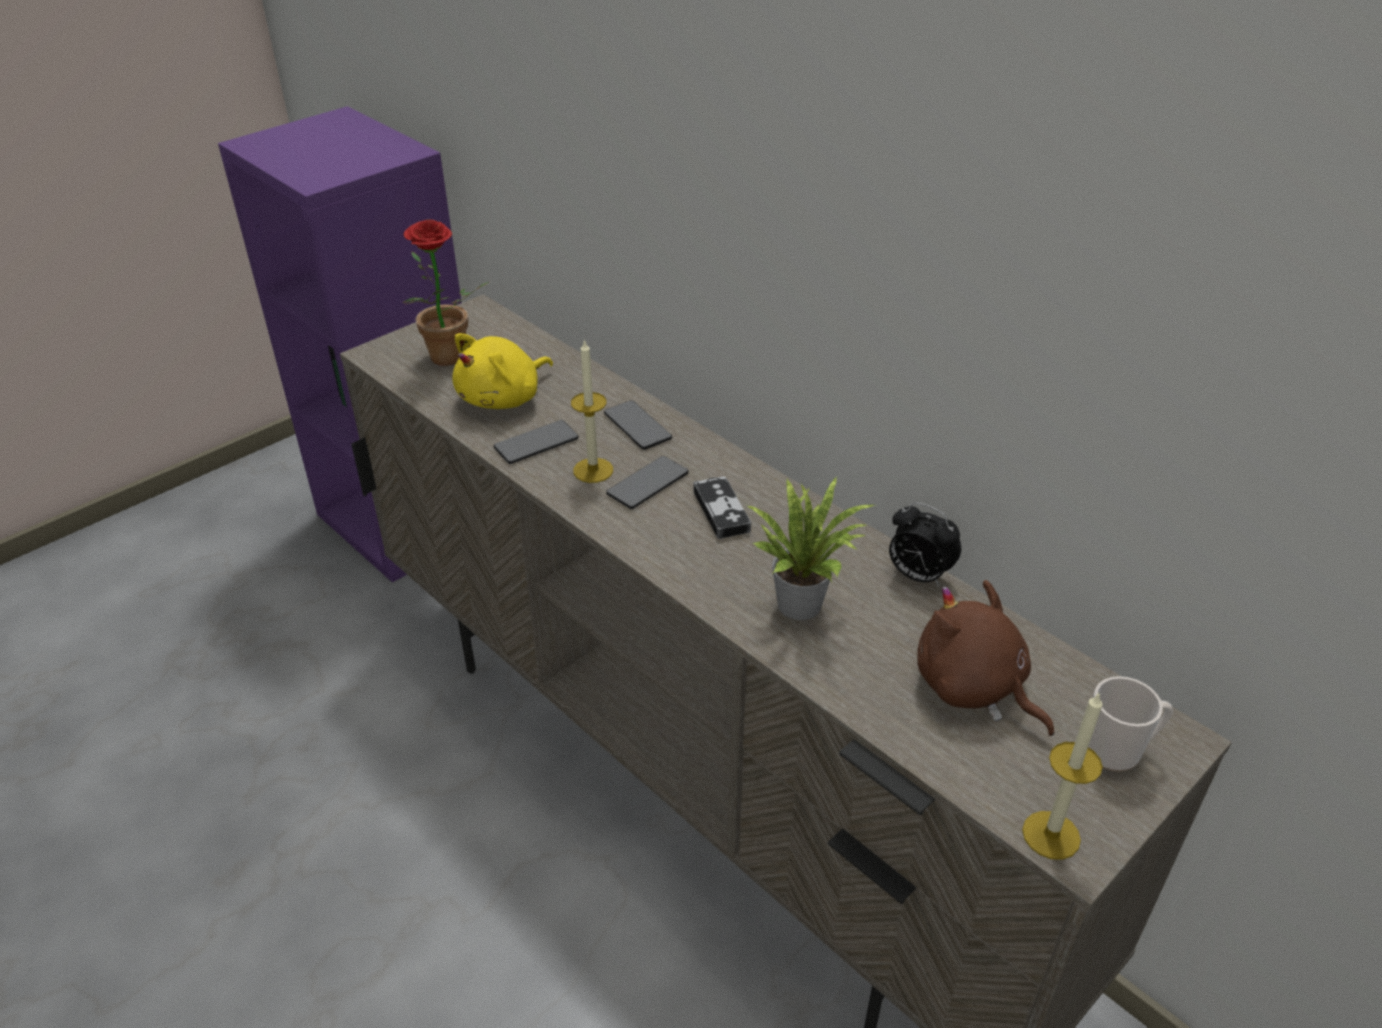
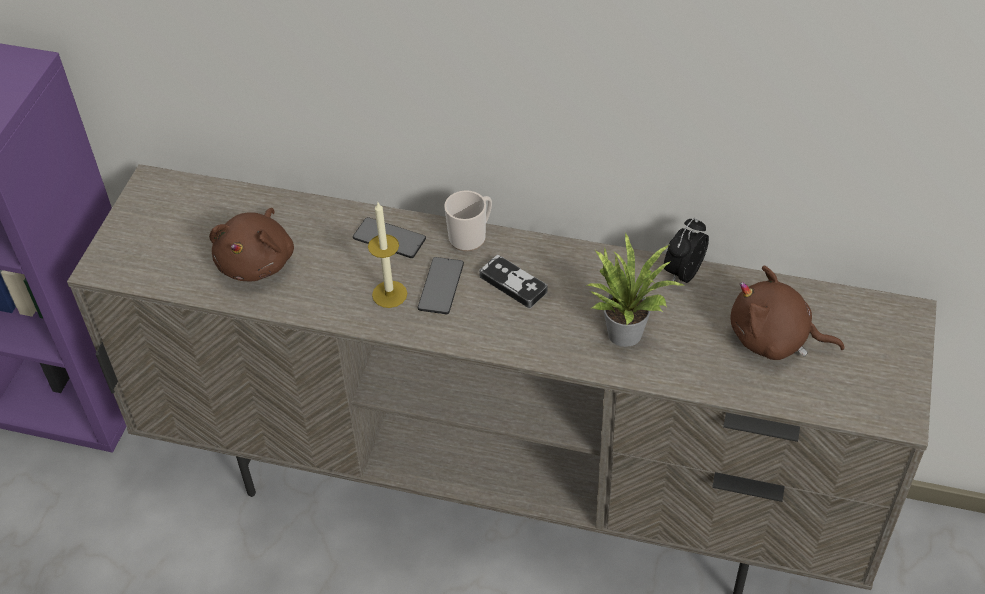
camera: 30 degrees left, 10 degrees up
(448, 361) = (174, 246): potted plant -> none
(504, 398) = (258, 261): yellow plush toy -> brown plush toy
(536, 443) = (323, 291): phone -> none
(917, 576) = (683, 272): alarm clock -> alarm clock turned 120 degrees clockwise
(1051, 835) = (881, 414): candle -> none
(1118, 749) = (881, 338): mug -> mug (471, 236)

